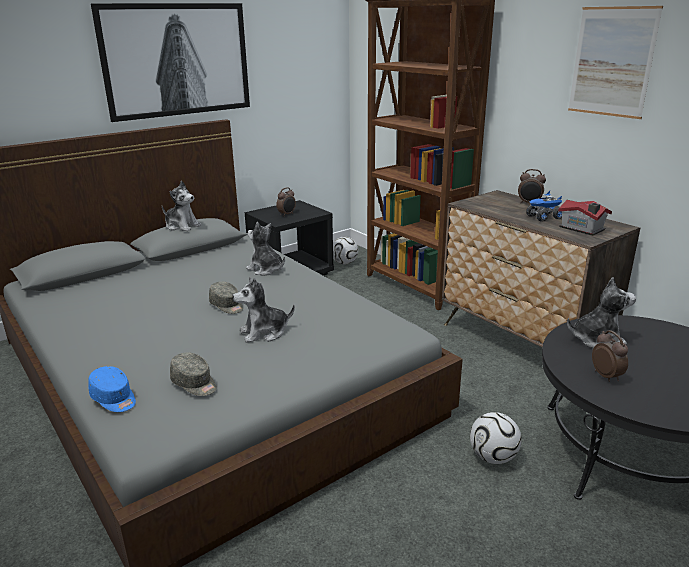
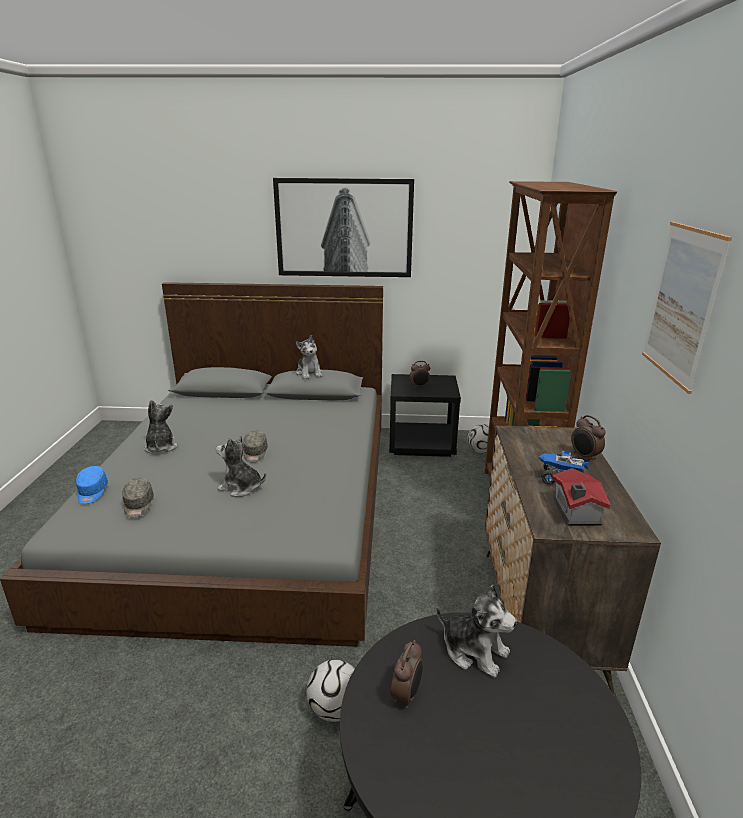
camera: 40 degrees right, 0 degrees up
(266, 269) = (330, 433): plush toy -> plush toy (161, 447)

